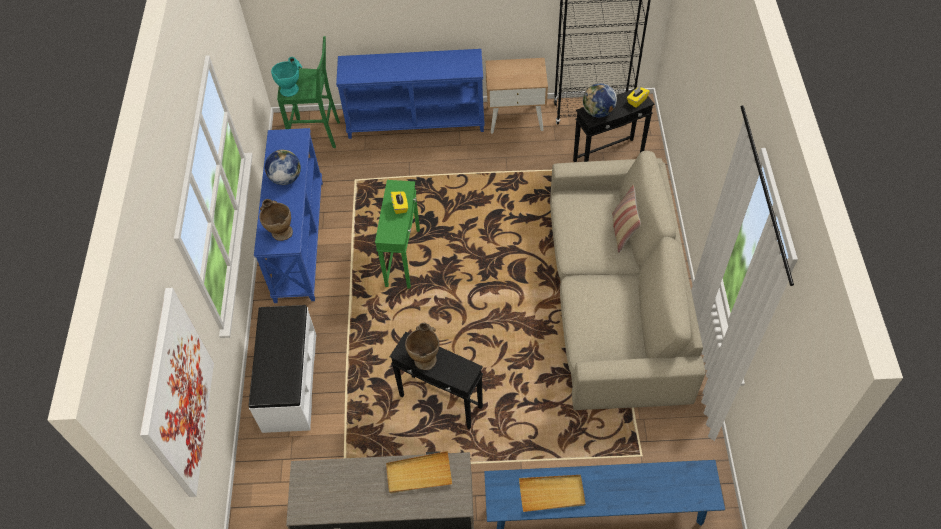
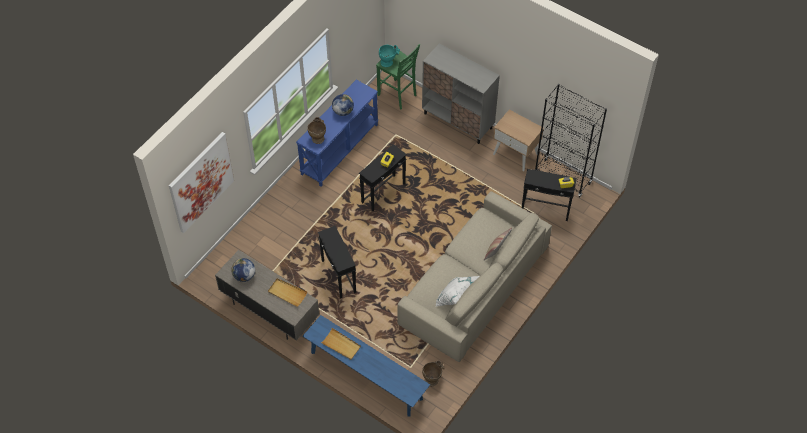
camera: 35 degrees right, 0 degrees up
(289, 382) = (276, 218): white bench -> none
(403, 257) = (383, 193): green side table -> black side table
(416, 121) = (458, 121): blue console table -> grey cabinet
(424, 356) = (333, 242): beige vase -> beige vase (433, 378)
(598, 112) = (537, 177): globe -> globe (244, 276)
(634, 322) = (456, 298): none -> white pillow

